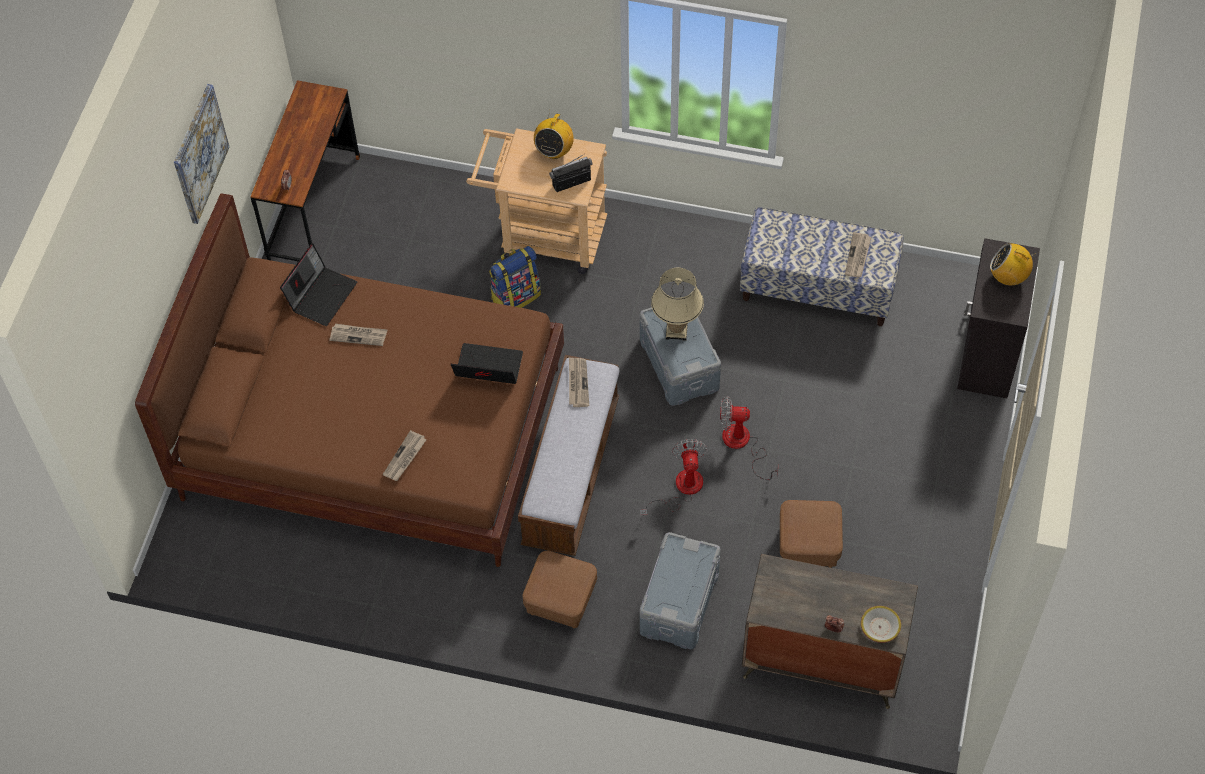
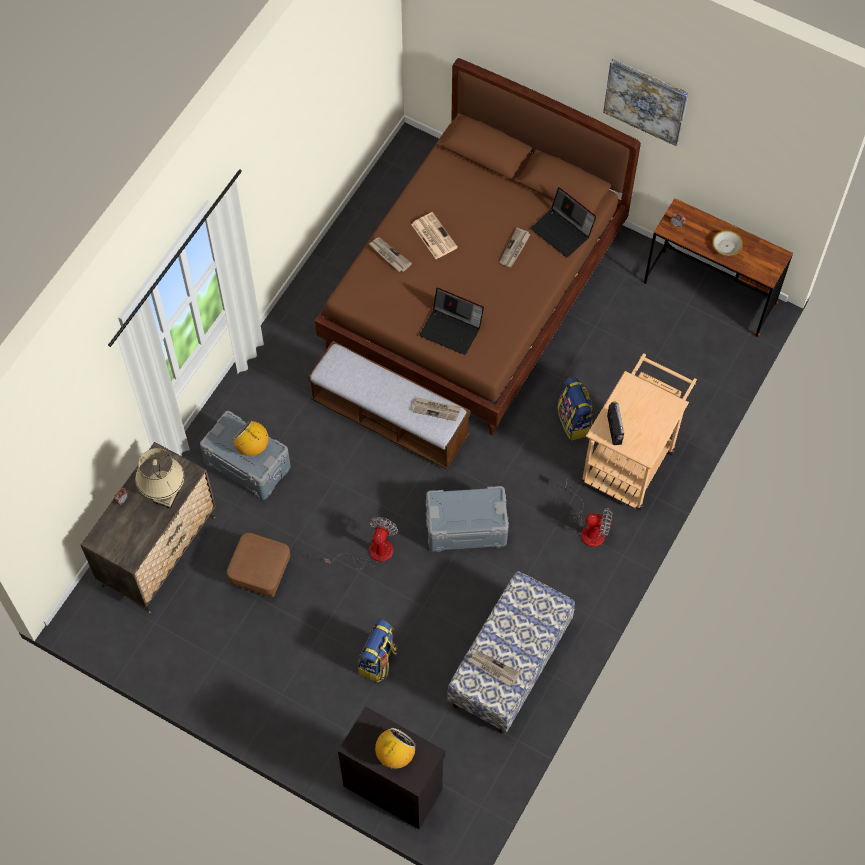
camera: 105 degrees right, 5 degrees up
(363, 421) = (433, 235): none -> newspaper
(487, 369) = (452, 329): laptop -> laptop turned 90 degrees clockwise
(554, 151) = (653, 424): radio -> radio (252, 447)
(561, 601) = (280, 383): brown ottoman -> none
(676, 331) = (474, 509): beige table lamp -> beige table lamp (166, 497)
(681, 489) = (347, 495): fan -> fan (588, 528)
(862, 405) = (378, 661): none -> backpack
(879, 627) = (110, 534): bowl -> bowl (726, 246)

